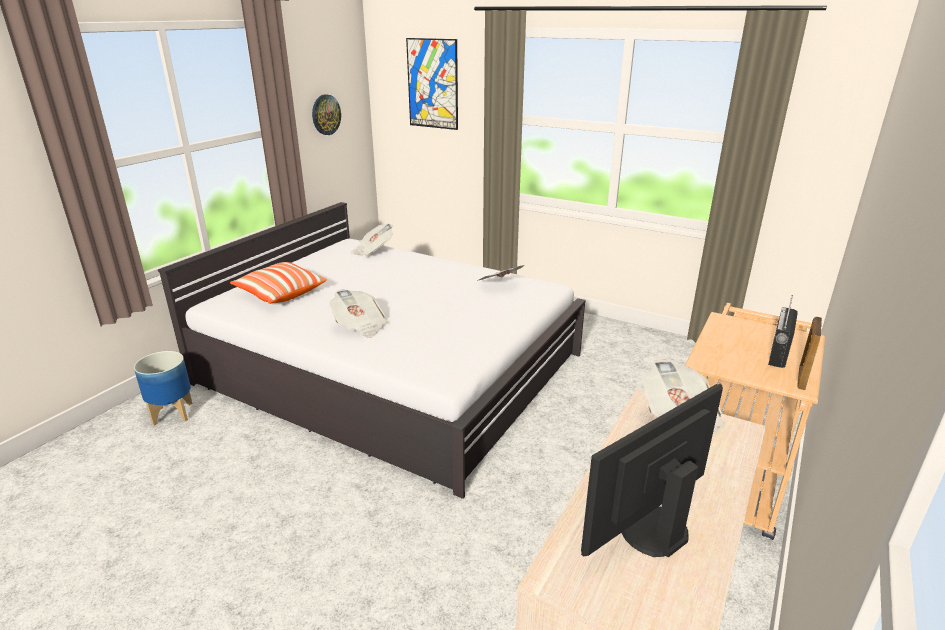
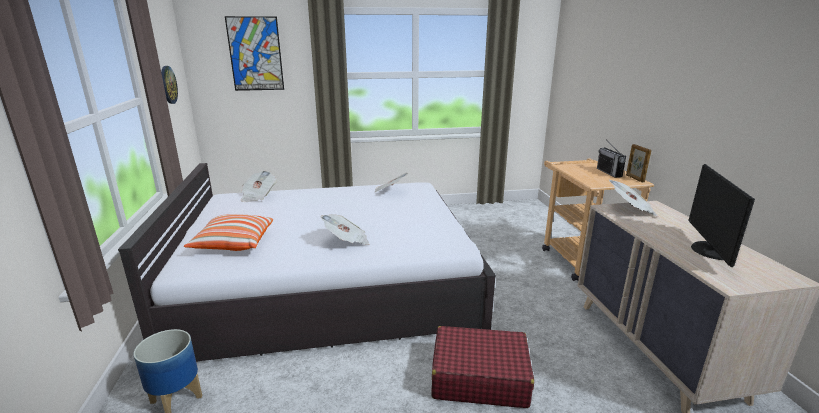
camera: 40 degrees left, 5 degrees down
(381, 535) = (479, 377): none -> red suitcase

